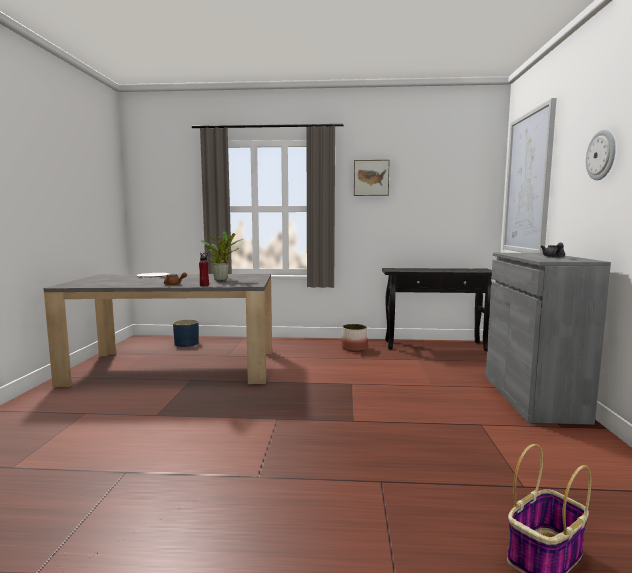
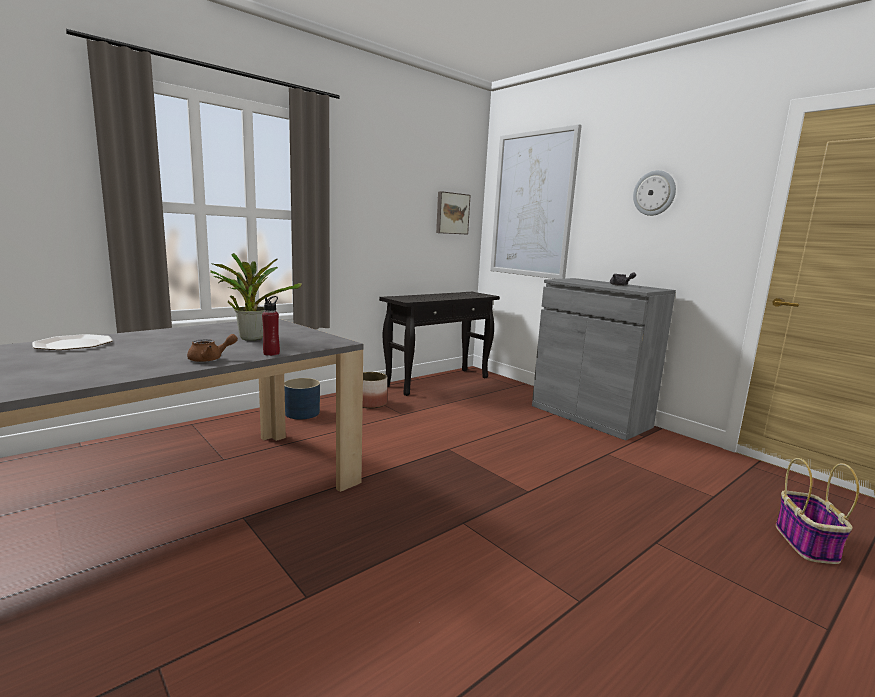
camera: 45 degrees left, 5 degrees up
(186, 343) = (102, 458): blue planter -> blue planter (302, 413)
(371, 178) = (364, 178): picture -> picture (451, 213)

